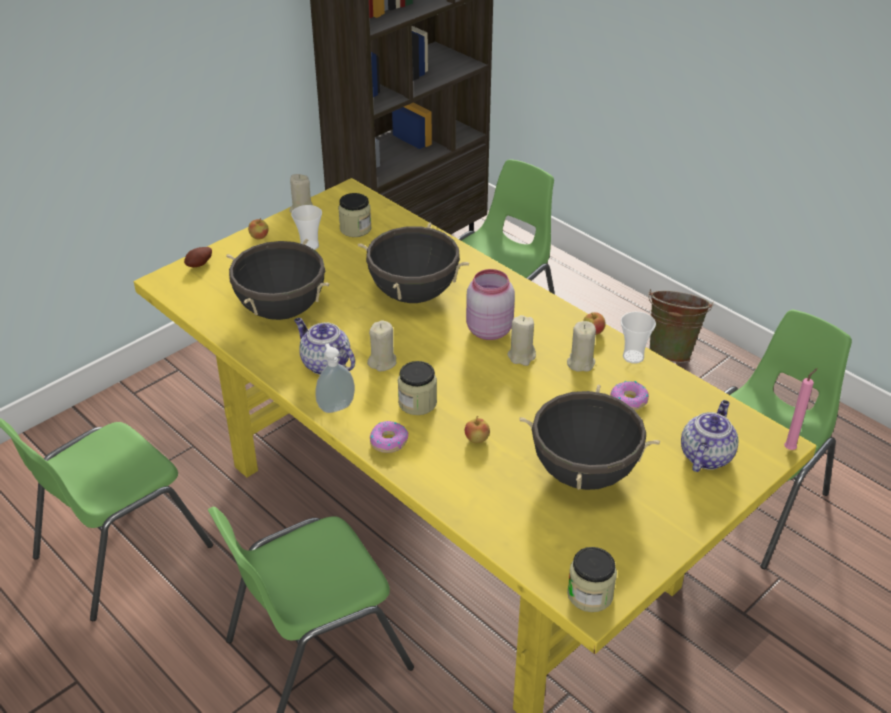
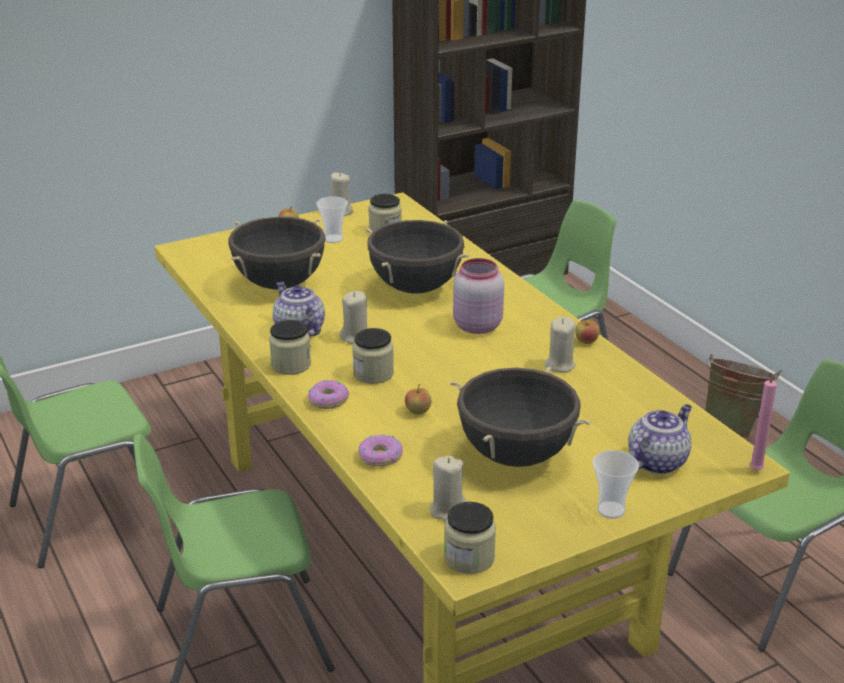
camera: 15 degrees right, 10 degrees down
(200, 265) = (222, 241): potato -> none
(335, 406) = (291, 365): soap dispenser -> jar
(521, 356) = (500, 351): beige candle -> beige candle (448, 510)
(629, 400) = (596, 403): donut -> donut (380, 457)
(633, 357) = (619, 367): cup -> cup (611, 510)

